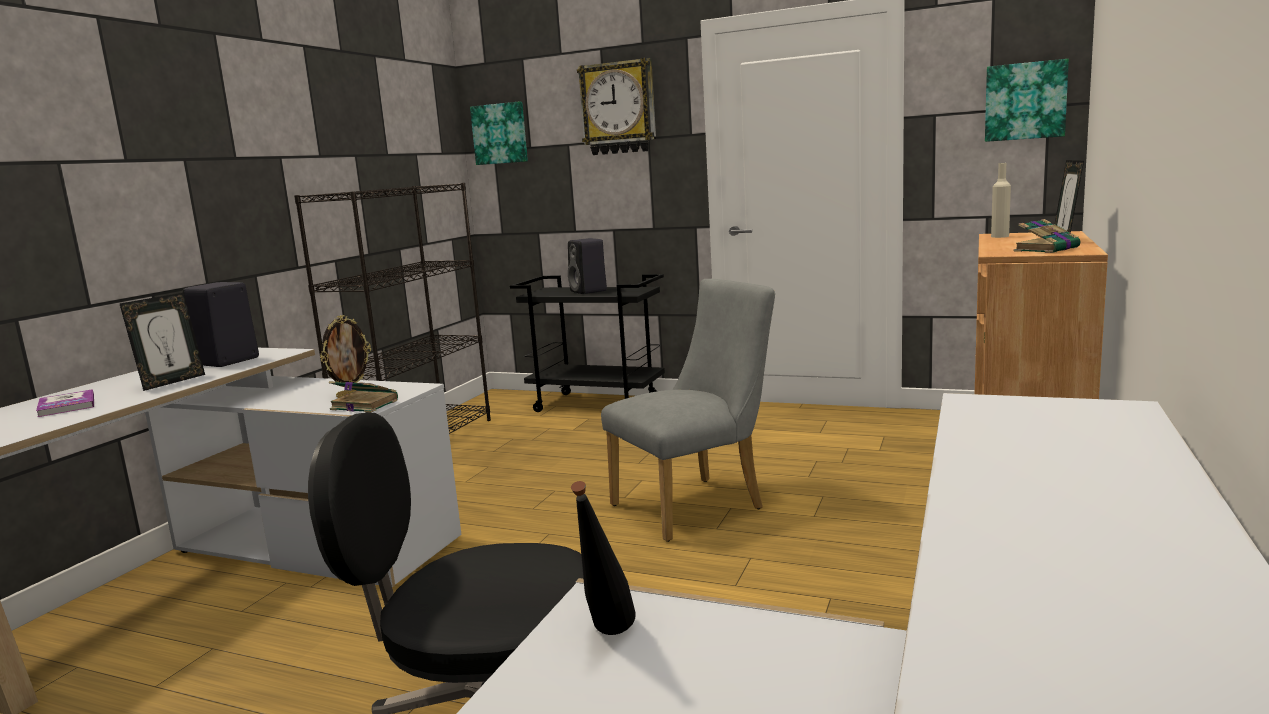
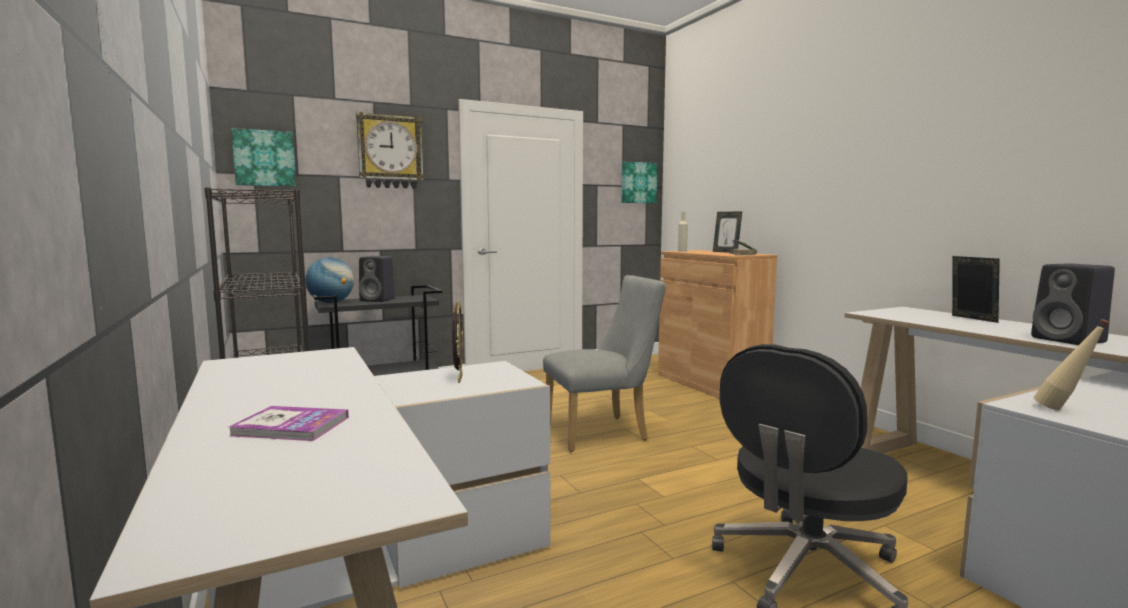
camera: 50 degrees left, 5 degrees down
(172, 382) = (326, 387): picture frame -> picture frame (971, 319)
(225, 362) = (296, 367): black speaker -> black speaker (1070, 340)
(363, 405) = (507, 381): book -> none
(544, 291) = (331, 302): none -> globe
(606, 638) = (1063, 411): black bottle -> beige bottle
(697, 505) = (603, 432): grey chair -> grey chair turned 60 degrees clockwise

